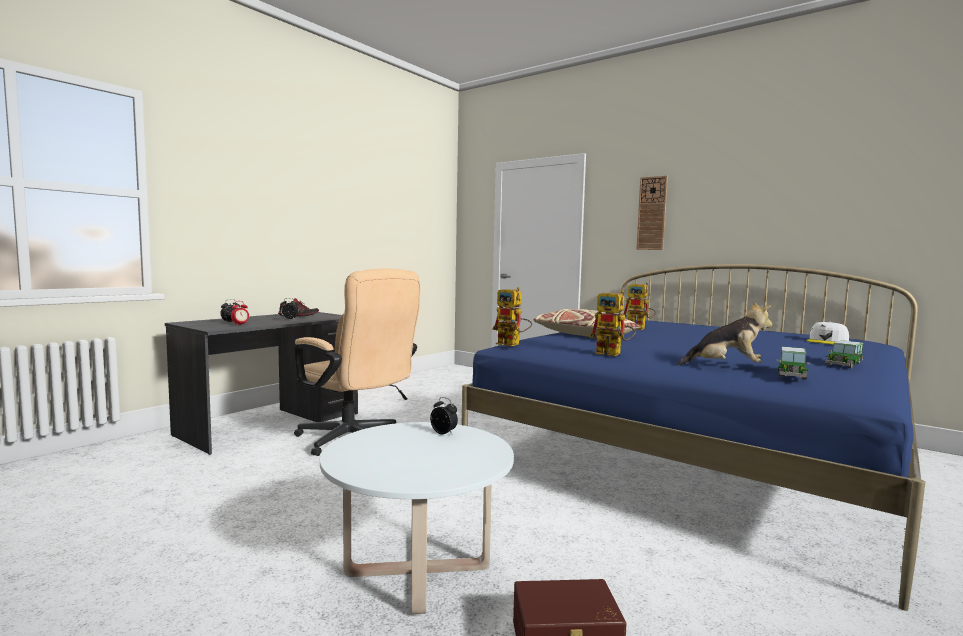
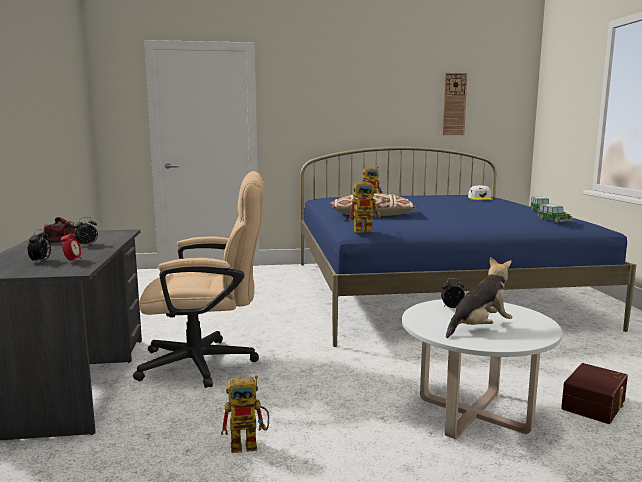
camera: 45 degrees left, 5 degrees up
(614, 354) = (448, 225): toy robot -> toy robot (250, 444)
(652, 213) = (322, 104): wall clock -> wall clock (454, 104)
(725, 367) = (518, 222): plush toy -> plush toy (479, 328)

